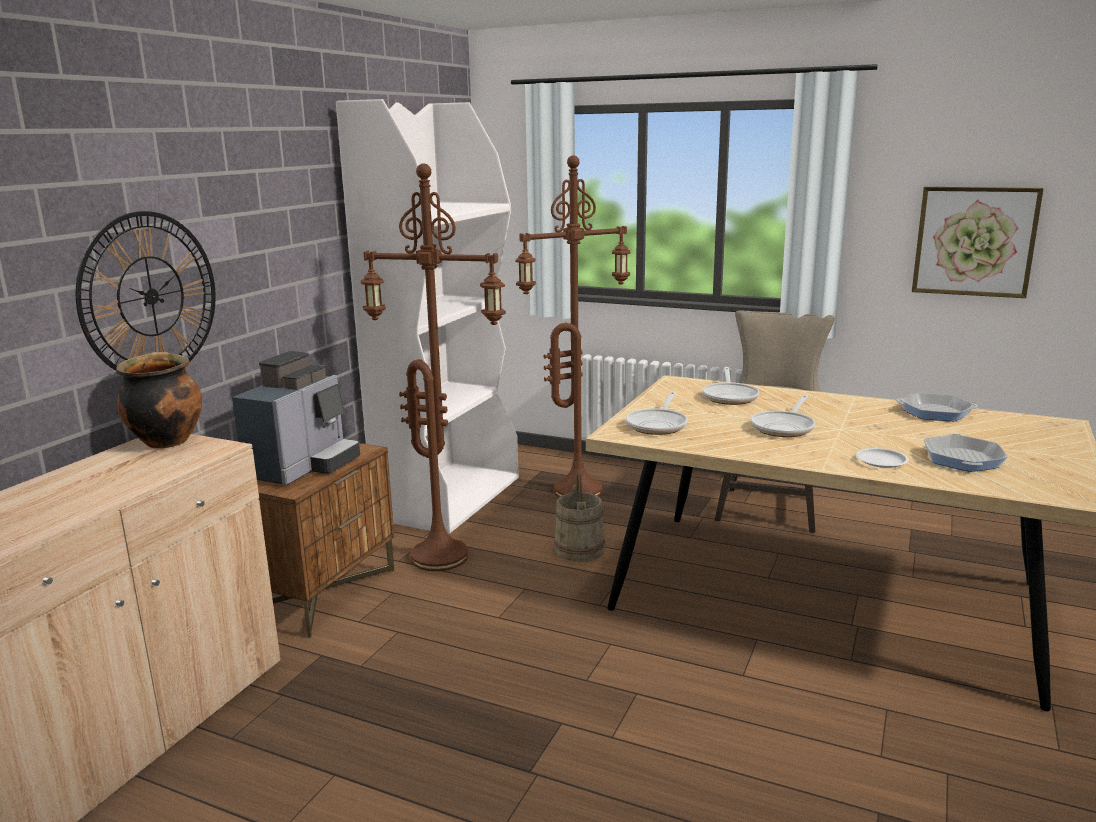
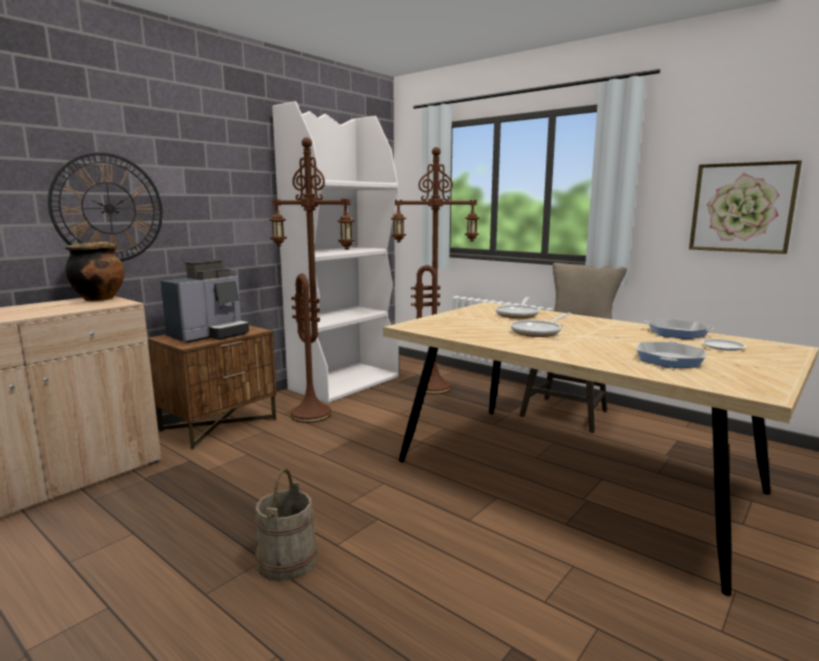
camera: 15 degrees right, 5 degrees down
(579, 549) = (407, 422): beige bucket -> beige bucket (287, 560)
(658, 425) = (444, 324): frying pan -> none
(881, 461) = (594, 355): white plate -> white plate (722, 347)

